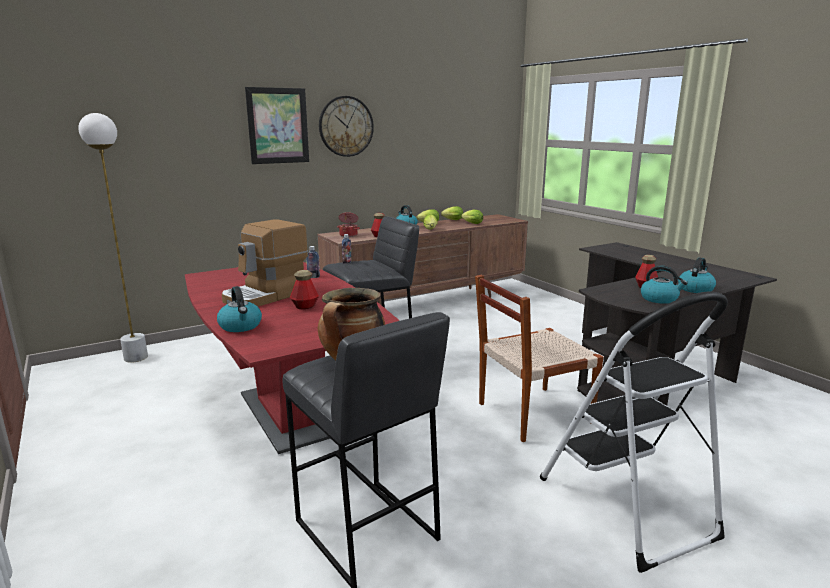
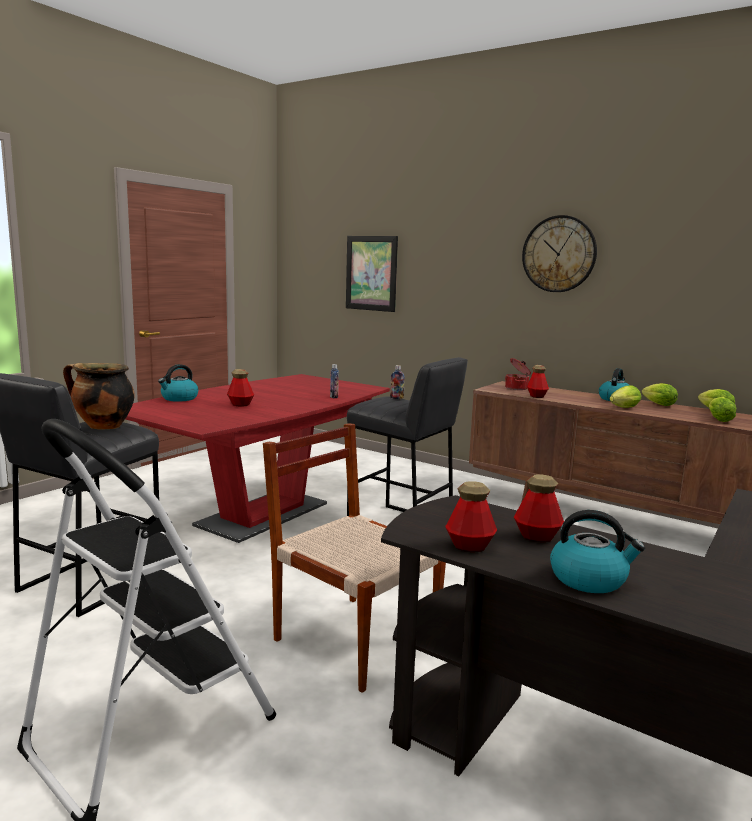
camera: 65 degrees right, 5 degrees down
(135, 358) = (315, 447): white floor lamp -> none
(267, 296) = (261, 394): coffee machine -> none
(278, 126) = (478, 251): picture -> picture (371, 273)
(659, 299) = (469, 546): kettle -> bottle

